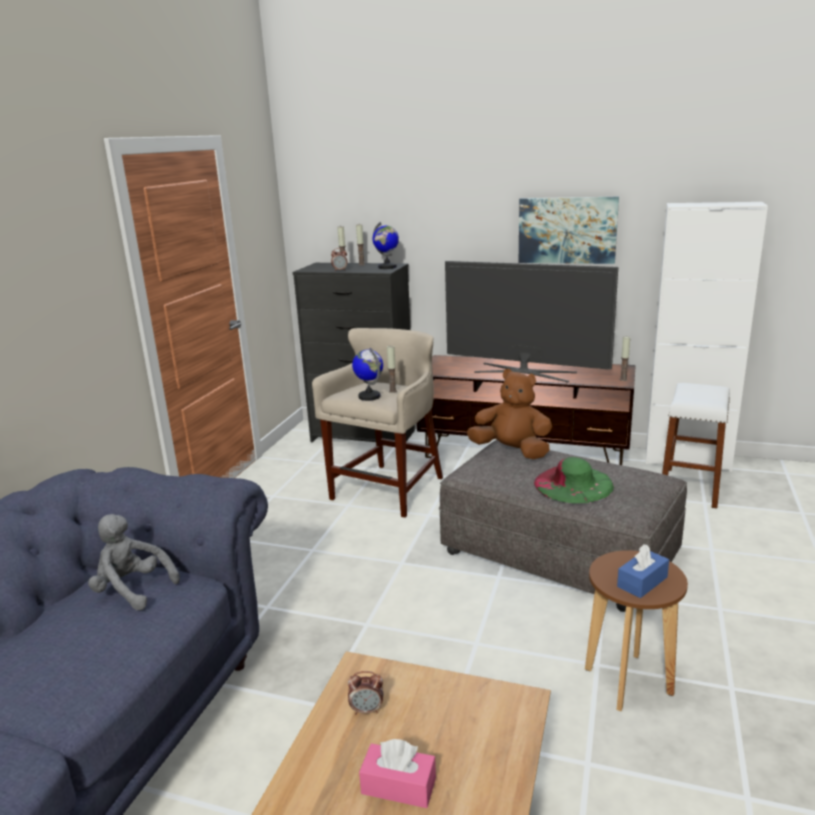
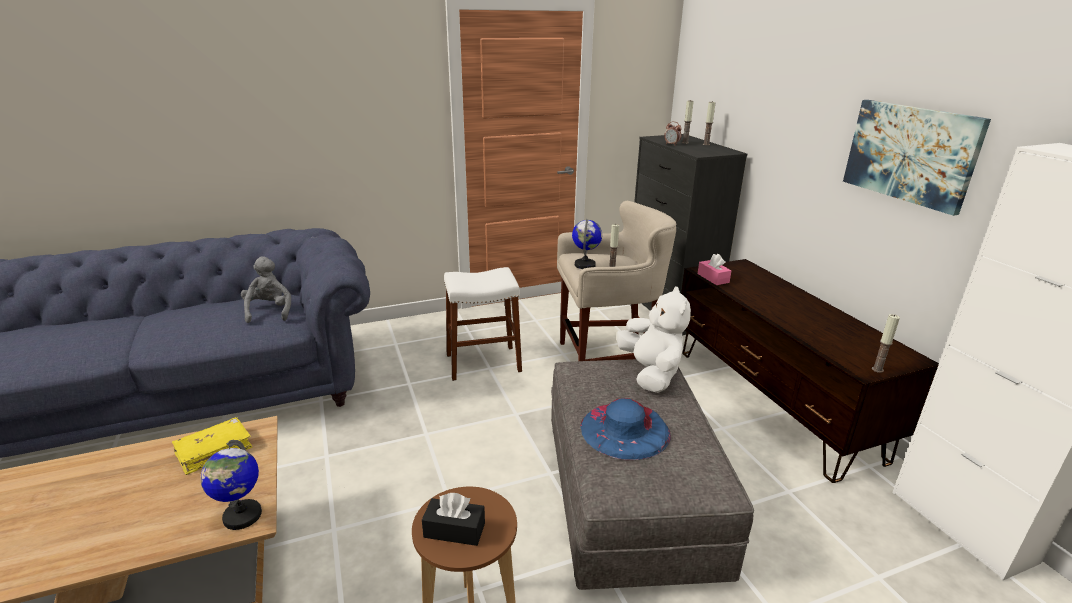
camera: 50 degrees right, 5 degrees up
(367, 710) = (214, 451): alarm clock -> yellow book
(387, 267) = (715, 152): globe -> globe (242, 516)
(398, 786) = (140, 496): pink tissue box -> pink tissue box (713, 278)
(512, 451) = (651, 373): brown plush toy -> white plush toy
(525, 372) = (786, 310): television -> none
(573, 484) = (625, 430): green hat -> blue hat
(642, 582) = (454, 530): blue tissue box -> black tissue box
(690, 487) = (896, 551): white stool -> white stool (483, 363)

